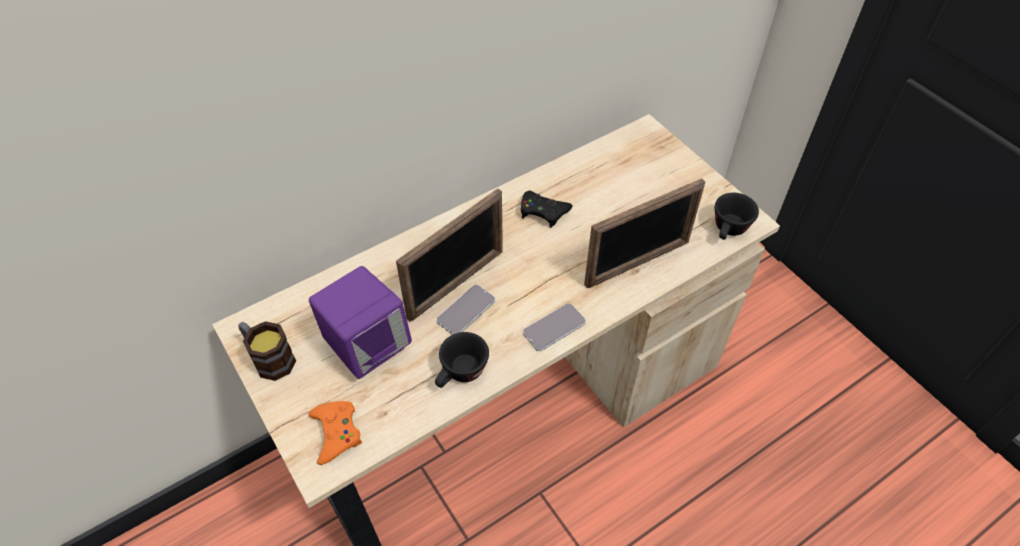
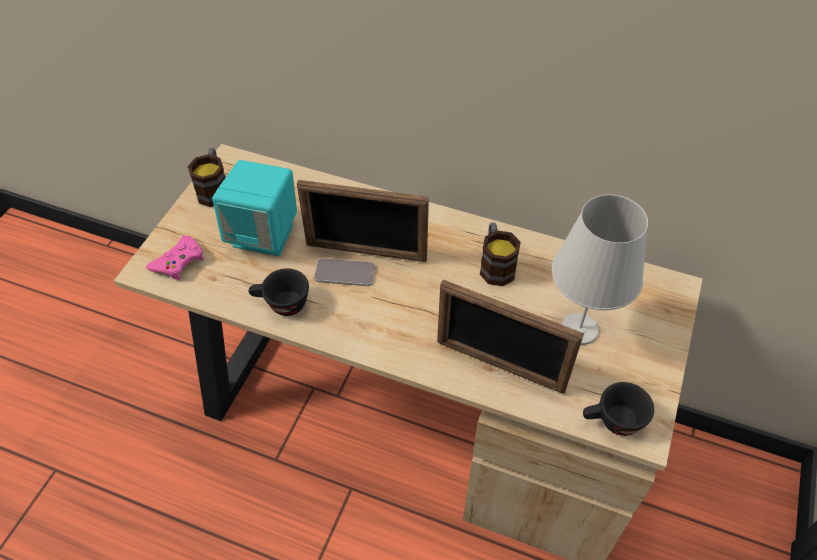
camera: 55 degrees right, 0 degrees up
(336, 433) = (178, 262): orange game controller -> pink game controller
(368, 347) = (264, 235): purple speaker -> turquoise speaker
(543, 211) = (495, 265): black game controller -> mug
(554, 327) = (375, 341): phone -> none
(640, 200) = (579, 329): none -> white table lamp

